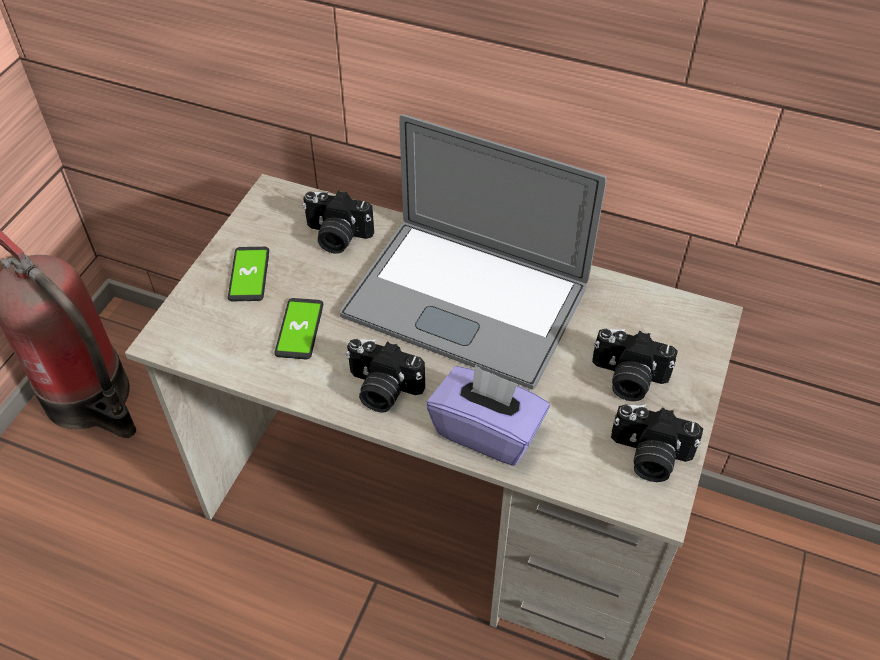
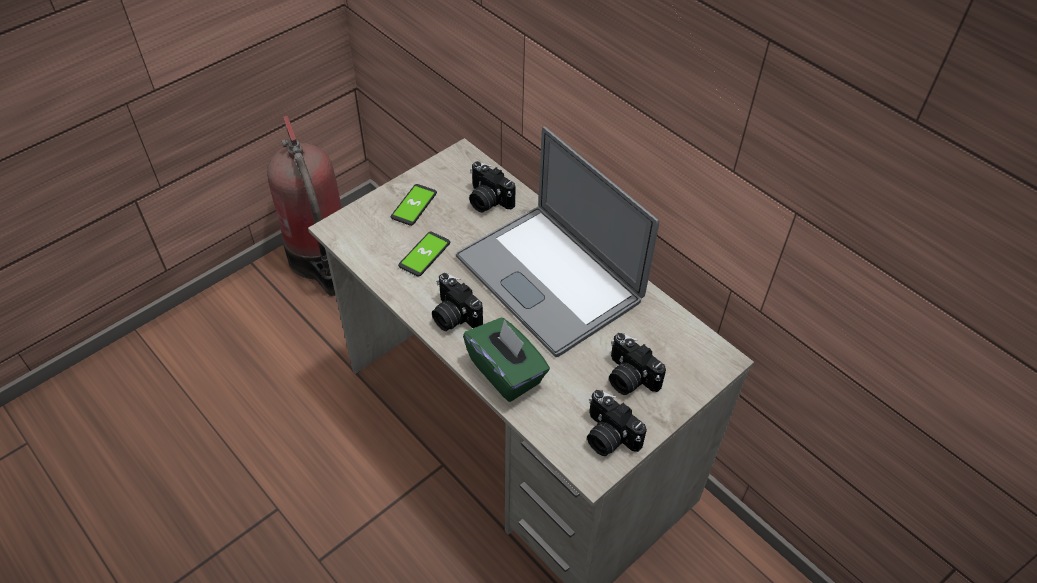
camera: 25 degrees right, 0 degrees up
(487, 431) = (506, 372): purple tissue box -> green tissue box

